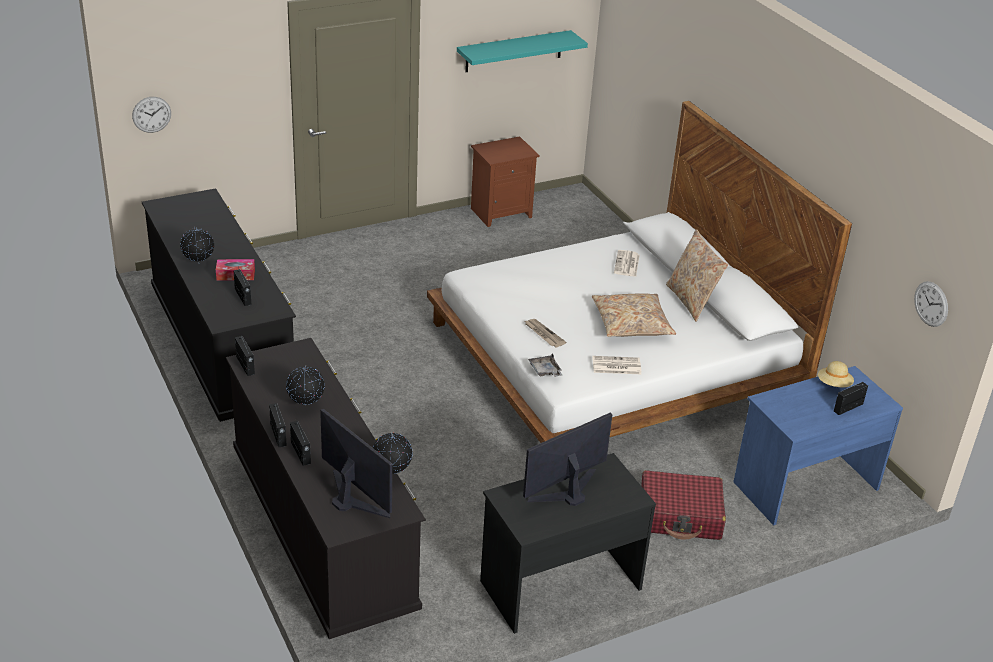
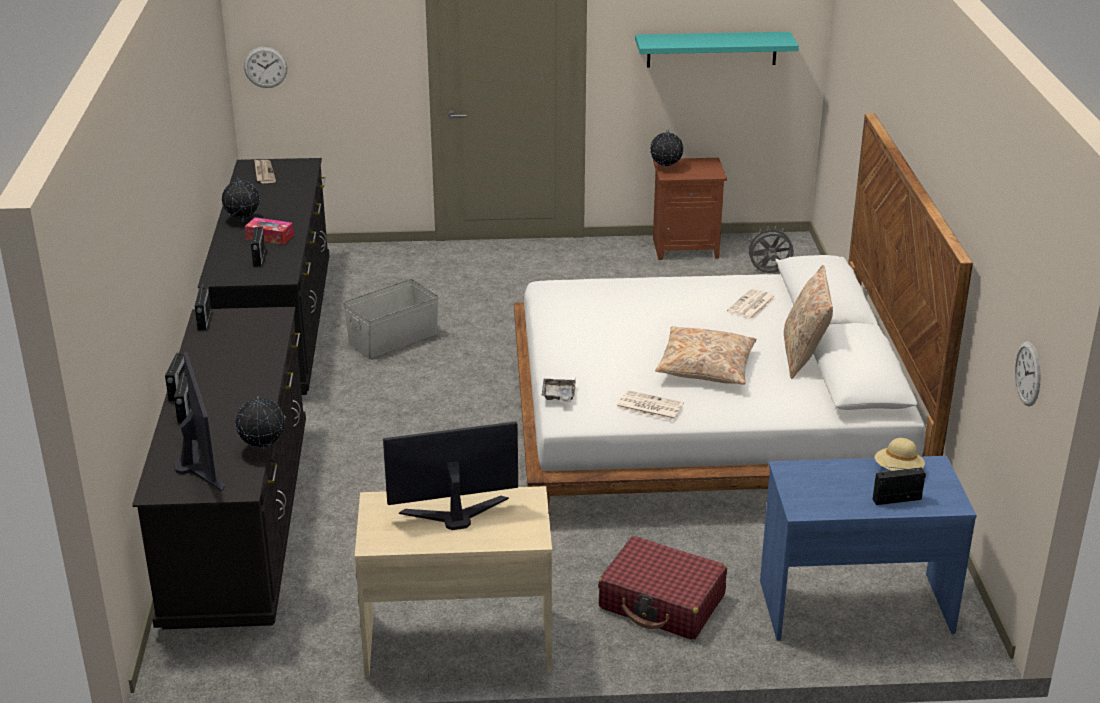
camera: 25 degrees right, 5 degrees down
(306, 404) = (233, 367): globe -> globe (666, 169)
(328, 337) = (394, 339): none -> grey storage box
(543, 334) = (589, 359): newspaper -> newspaper (264, 173)
(559, 584) = (457, 639): black desk -> beige desk
(576, 225) = (769, 273): none -> grey fan

